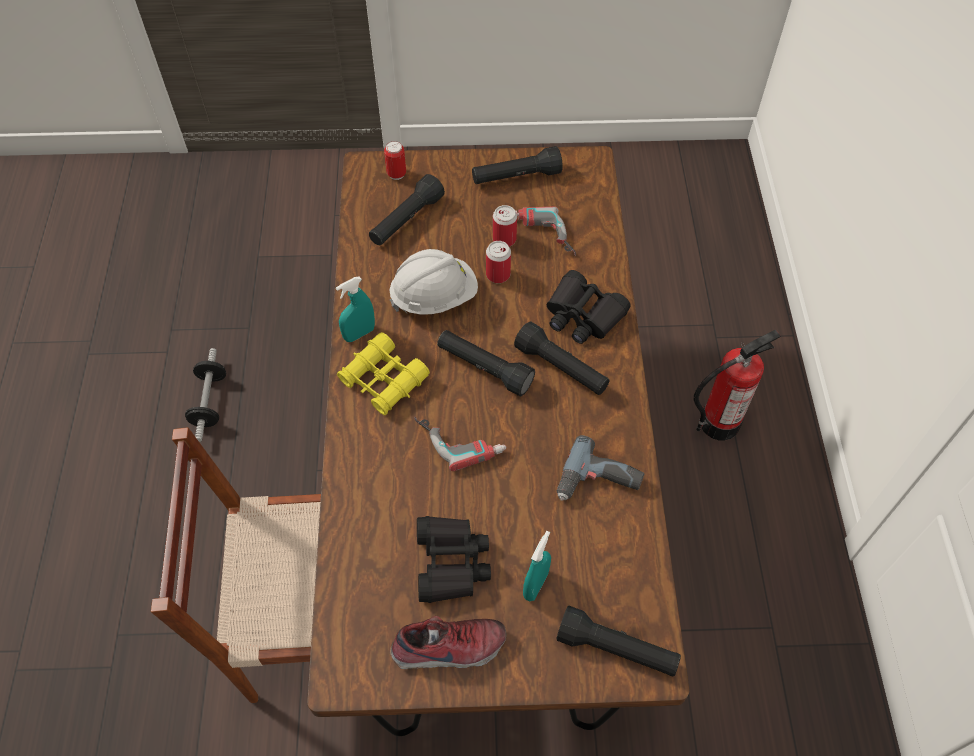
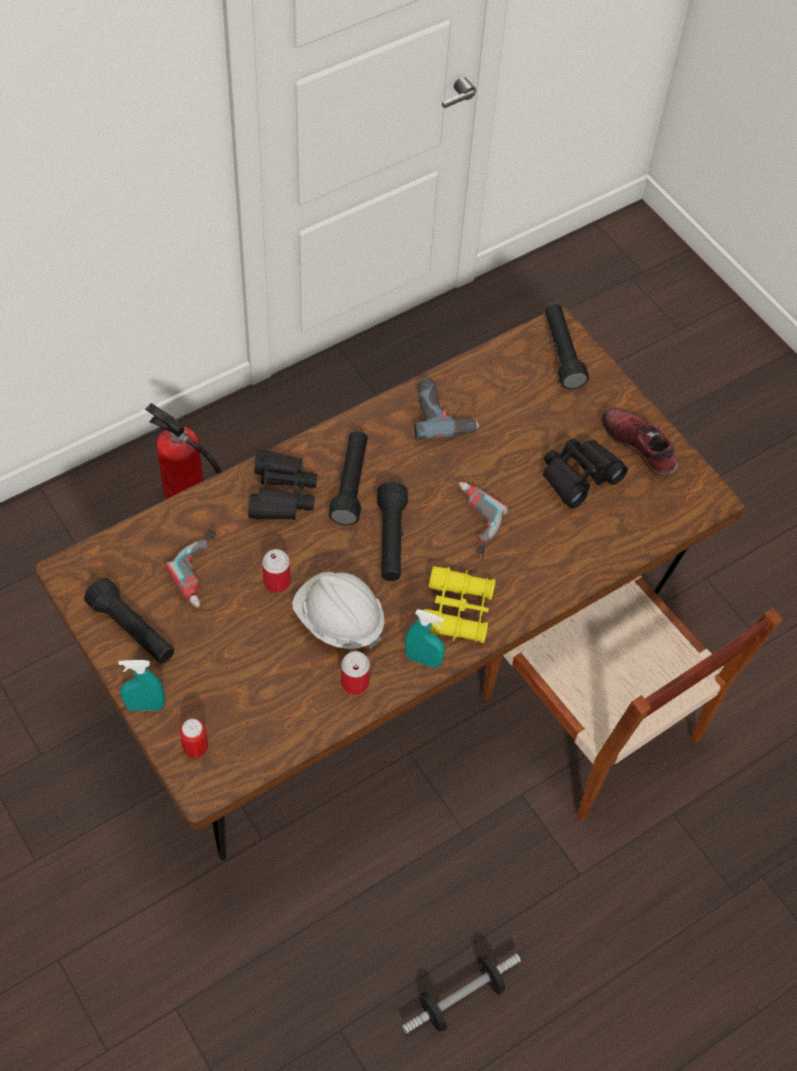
camera: 125 degrees left, 0 degrees up
(406, 220) = (257, 700): black flashlight -> none
(504, 239) = (228, 599): can -> can (354, 683)
(535, 585) = (553, 417): turquoise spray bottle -> turquoise spray bottle (145, 706)

